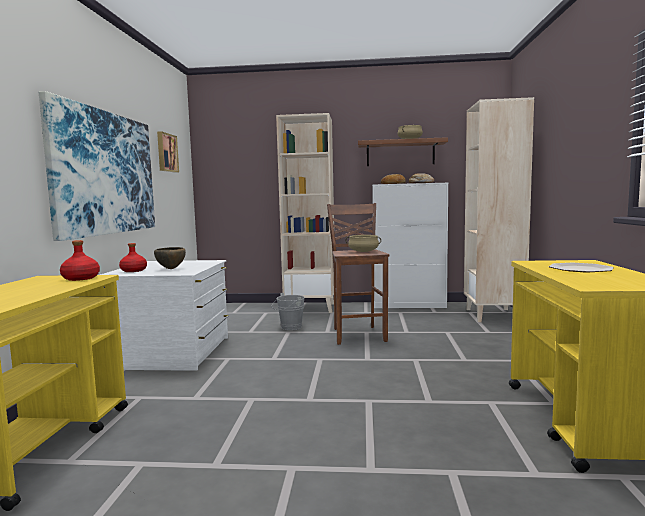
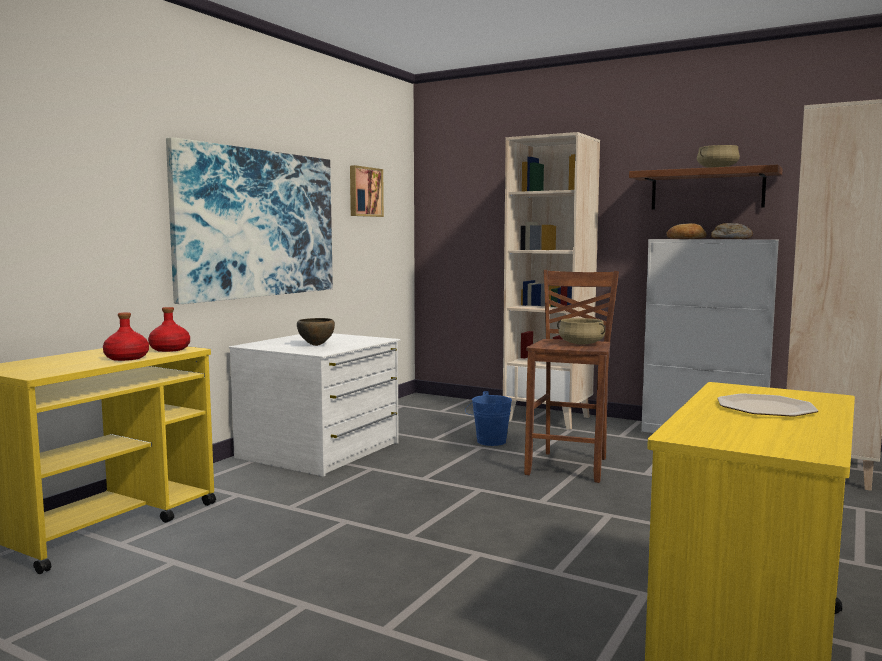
camera: 25 degrees right, 0 degrees up
(133, 270) = (275, 343): red bottle -> red bottle (126, 358)
(289, 327) = (488, 442): grey bucket -> blue bucket

